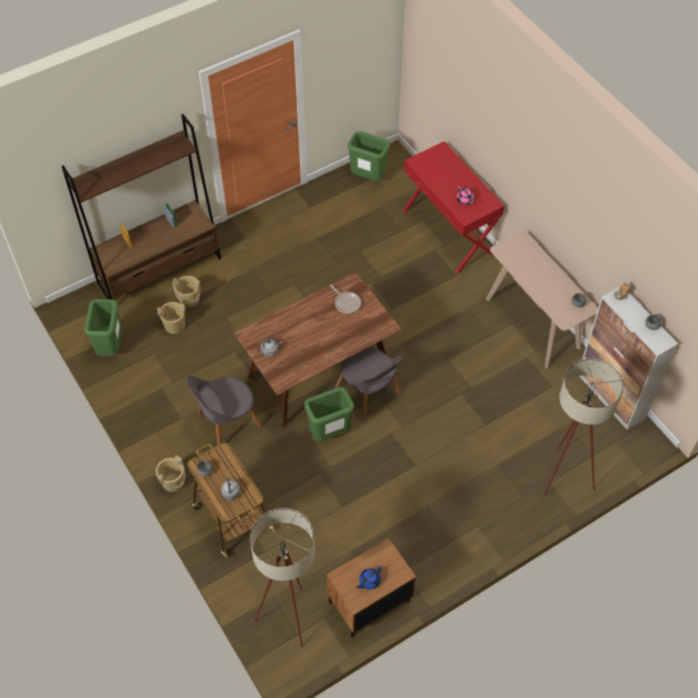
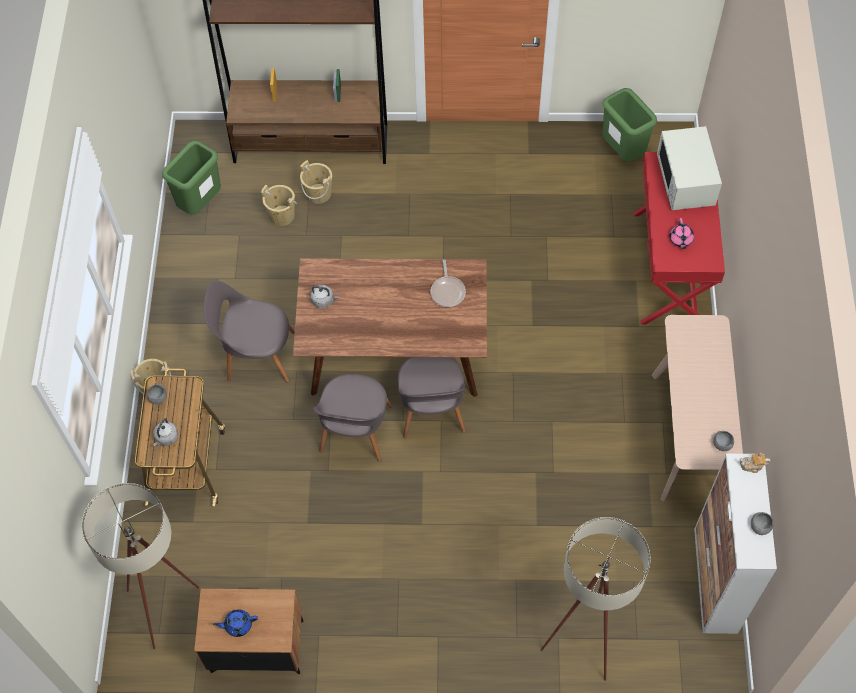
camera: 35 degrees right, 5 degrees up
(330, 434) = (355, 432): green trash can -> grey chair
(442, 165) = (685, 181): none -> white microwave

